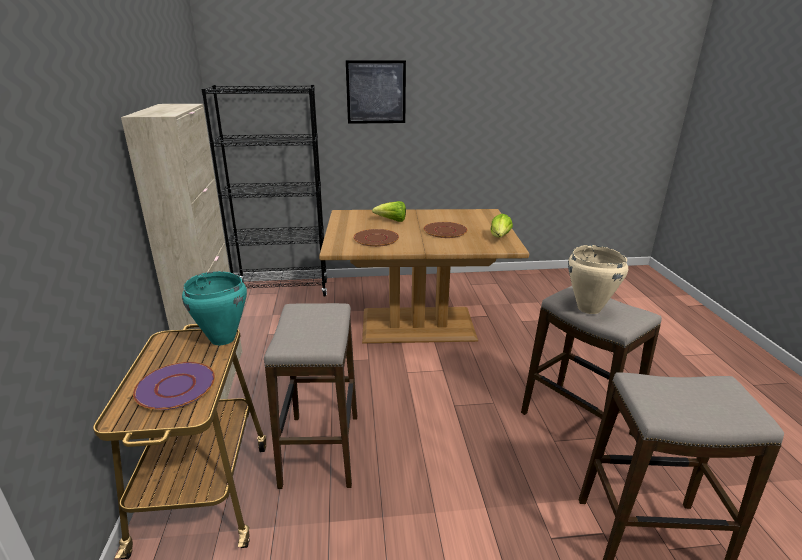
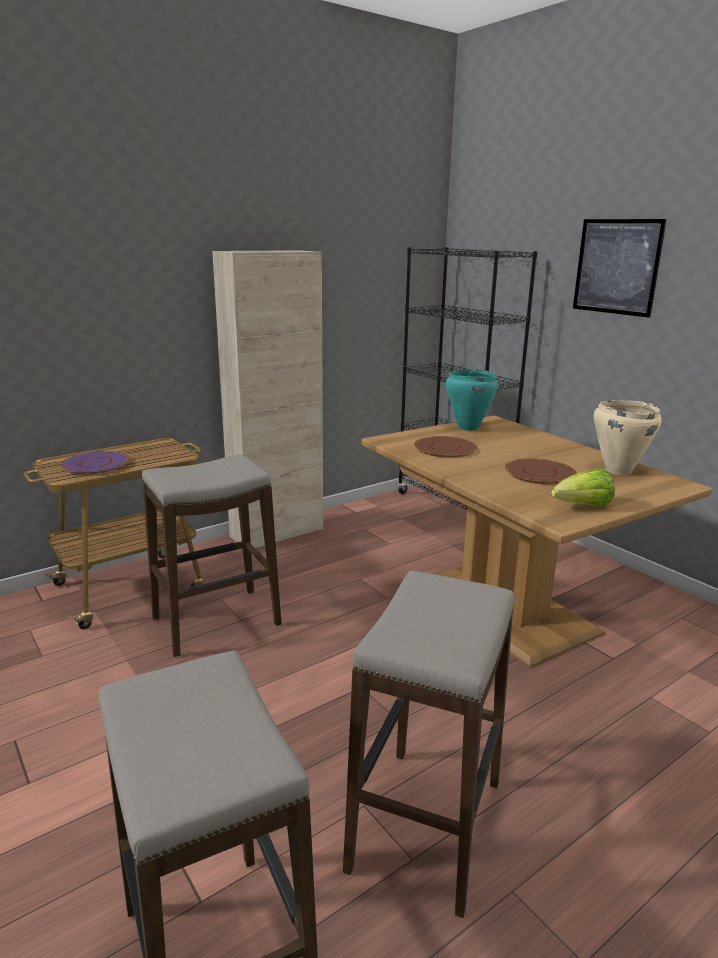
camera: 60 degrees right, 5 degrees down
(222, 339) = (175, 457): turquoise cooking pot -> turquoise cooking pot (467, 427)
(392, 221) = (516, 443): lettuce -> none
(588, 309) = (419, 608): beige cooking pot -> beige cooking pot (617, 470)

